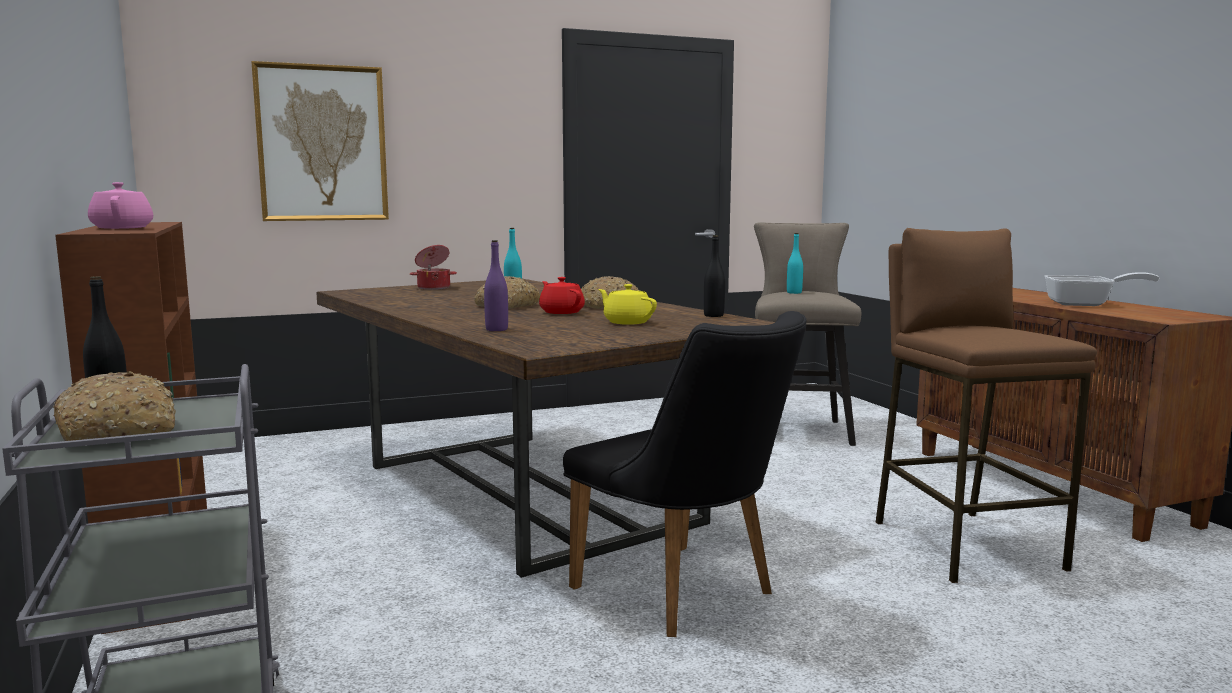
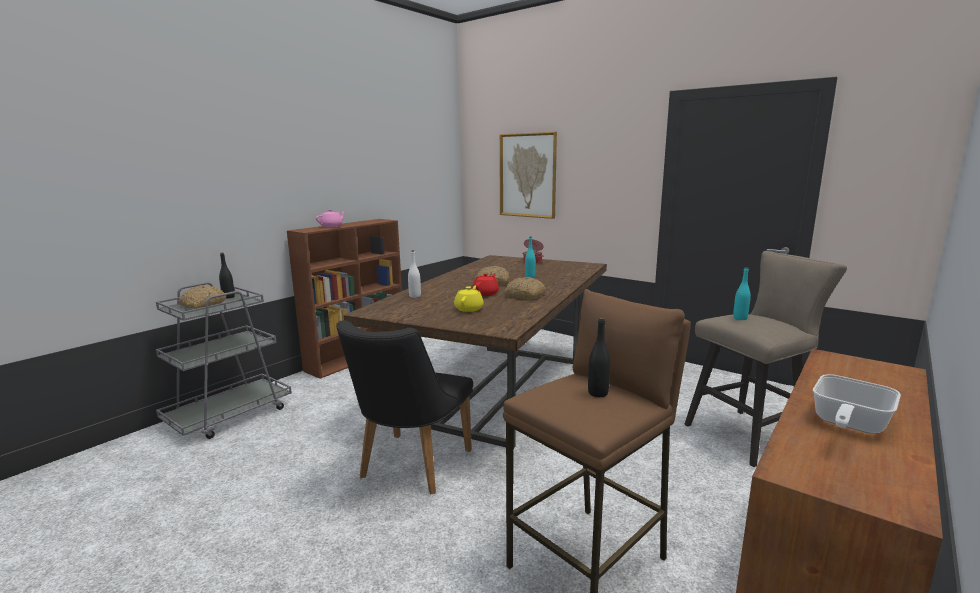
camera: 60 degrees right, 5 degrees up
(496, 329) = (415, 296): purple bottle -> white bottle
(713, 315) = (523, 318): black bottle -> black bottle (598, 393)
(1086, 304) = (847, 424): frying pan -> frying pan turned 60 degrees clockwise

